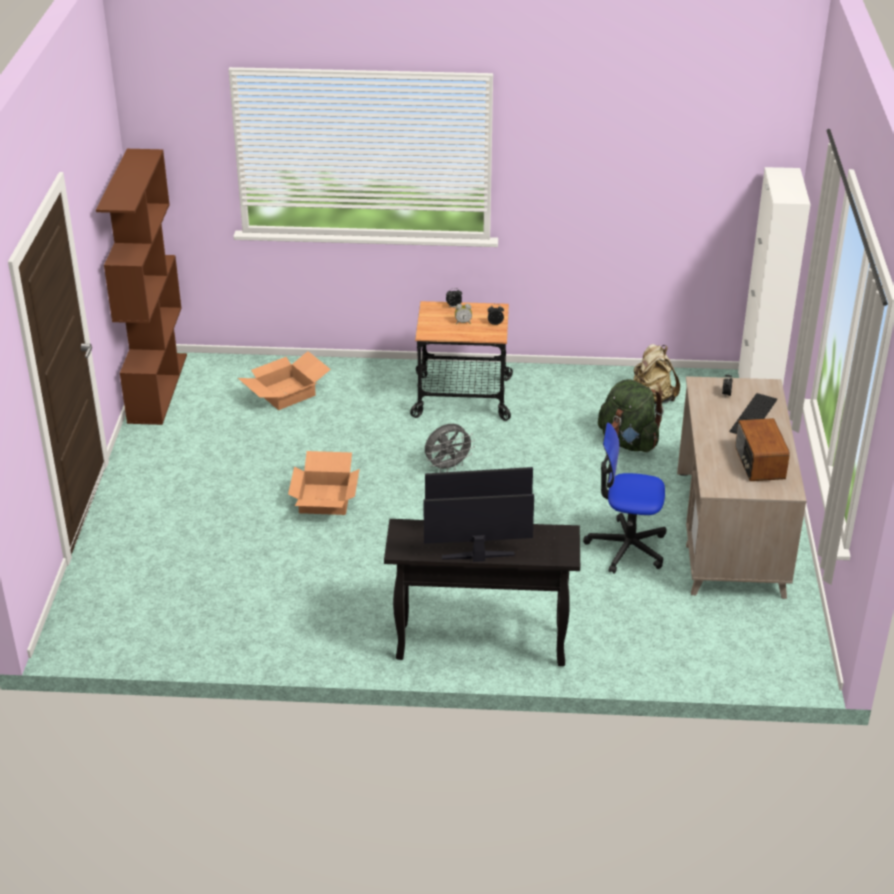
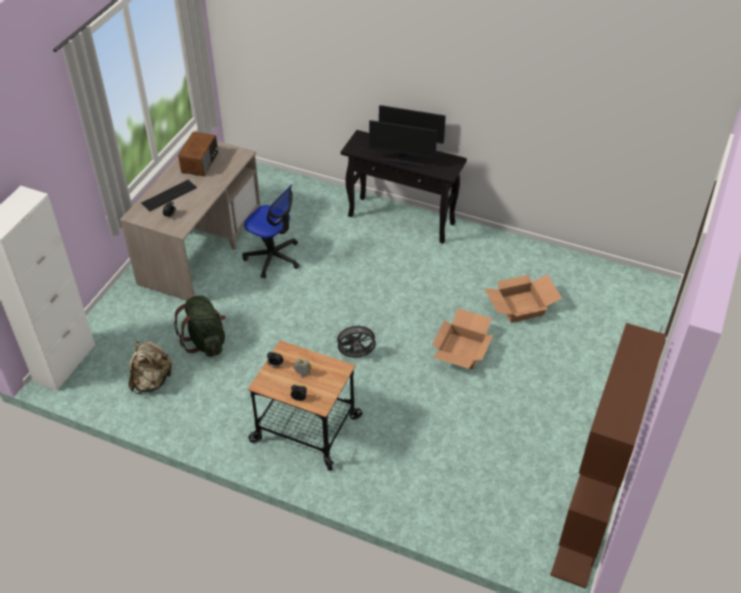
camera: 160 degrees left, 10 degrees up
(286, 392) = (461, 483): cardboard box -> cardboard box (520, 307)

